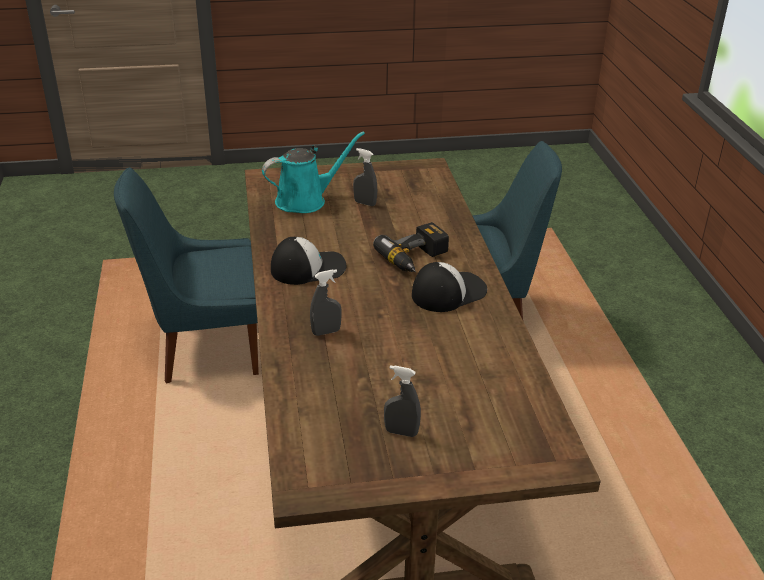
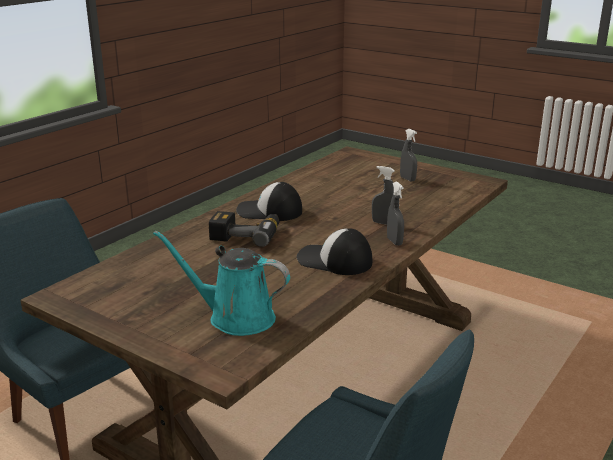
camera: 135 degrees left, 10 degrees down
(365, 203) = (191, 289): grey spray bottle -> grey spray bottle (394, 242)

